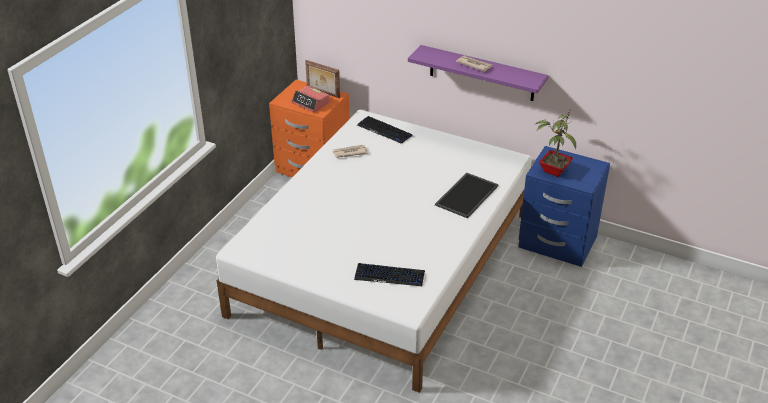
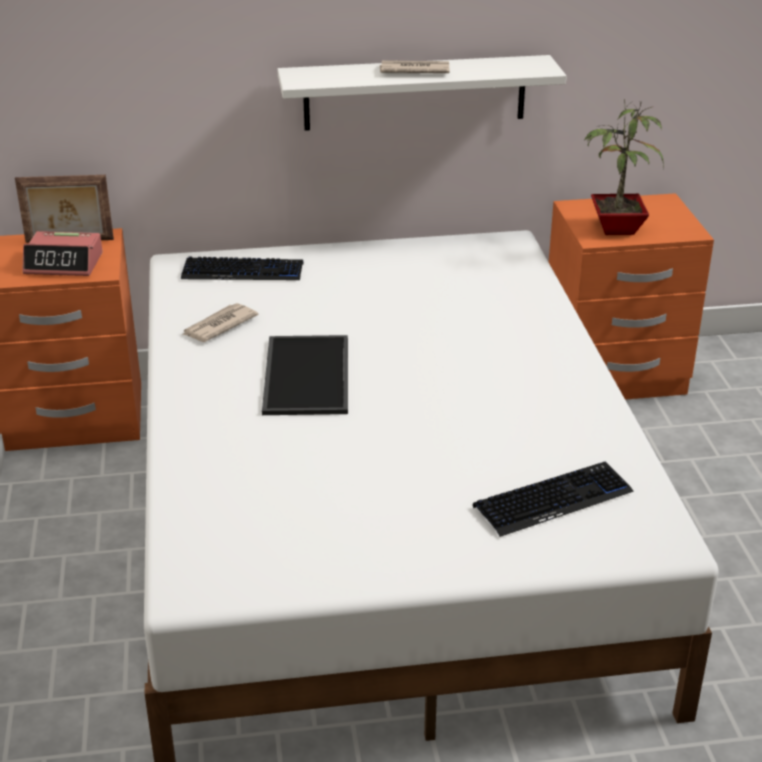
camera: 35 degrees left, 5 degrees down
(466, 194) = (508, 318): tray -> tray (304, 374)
(481, 73) = (415, 92): purple shelf -> white shelf
(557, 243) = (613, 375): blue nightstand -> orange nightstand

